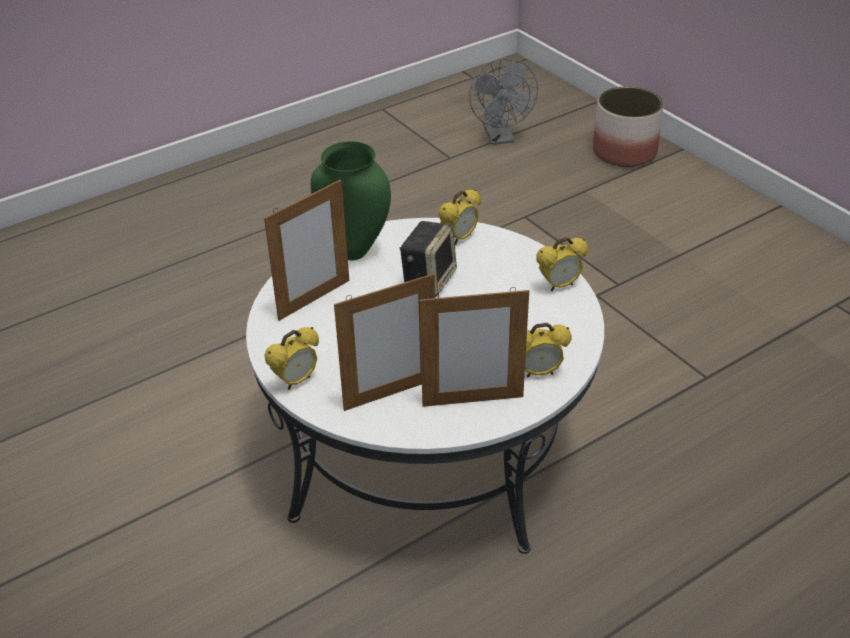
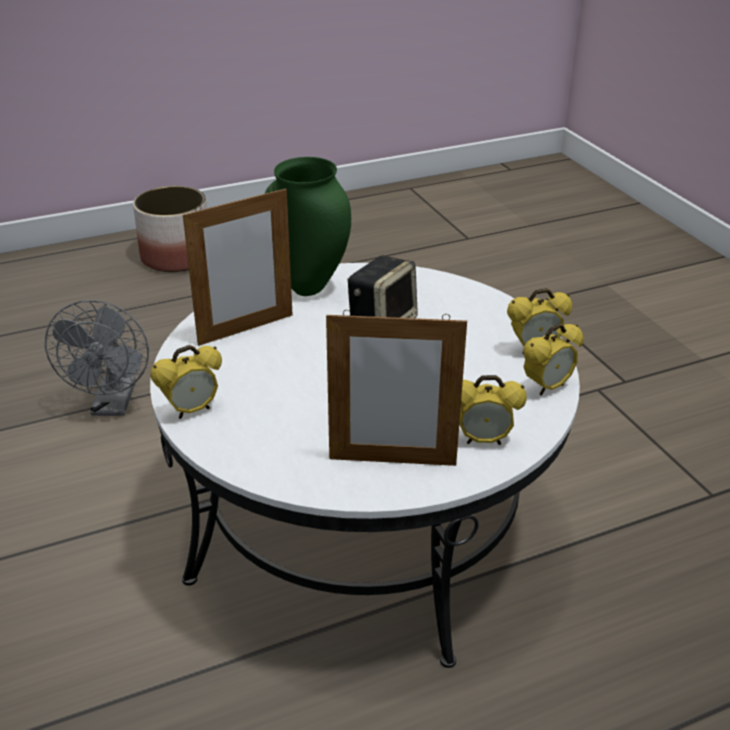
camera: 10 degrees right, 5 degrees down
(390, 394) = (295, 440): picture frame -> none
(459, 238) = (431, 288): alarm clock -> alarm clock (547, 387)
(500, 138) = (526, 225): grey fan -> grey fan (112, 405)
(625, 152) = (658, 253): planter -> planter (177, 258)

